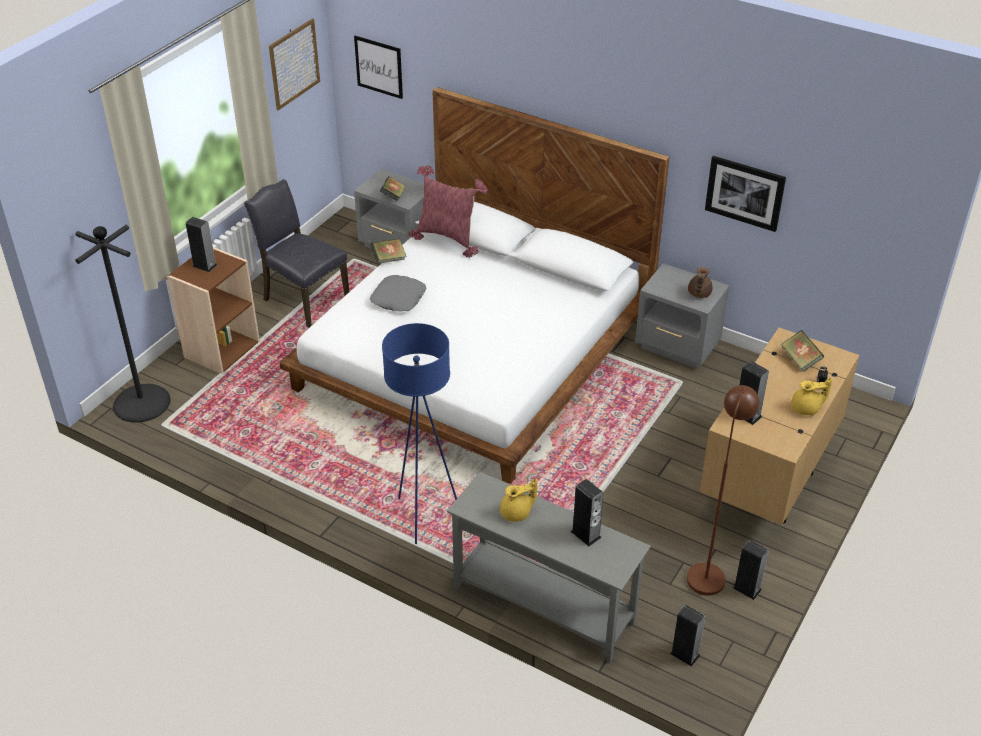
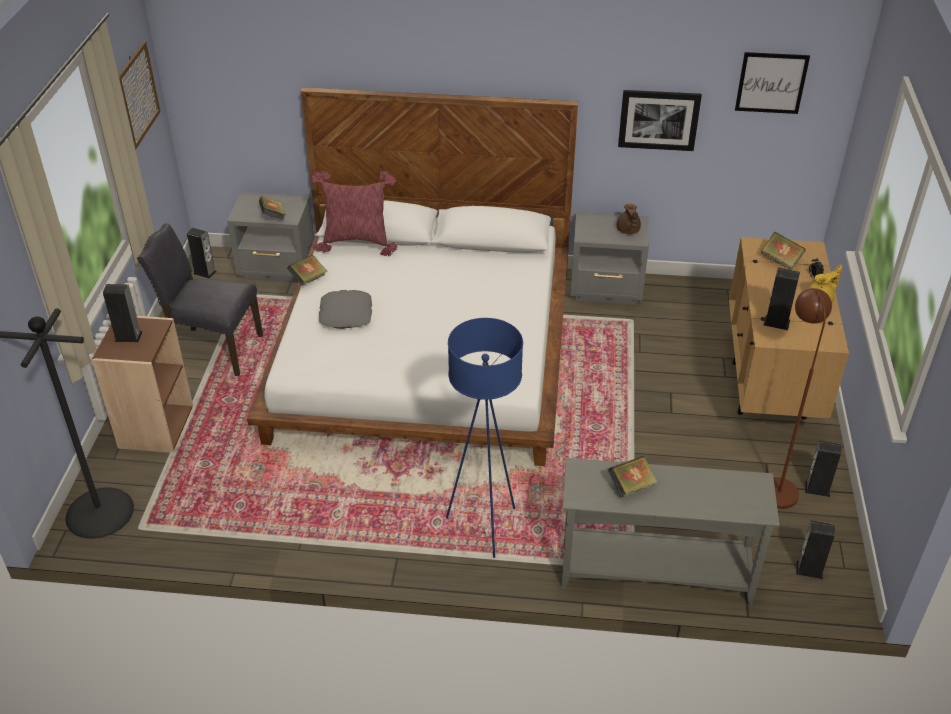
camera: 25 degrees left, 0 degrees up
(379, 67) = (226, 81): picture -> picture (771, 83)
(517, 513) = (631, 486): yellow teapot -> book
(586, 534) = (709, 483): speaker -> speaker (205, 272)

